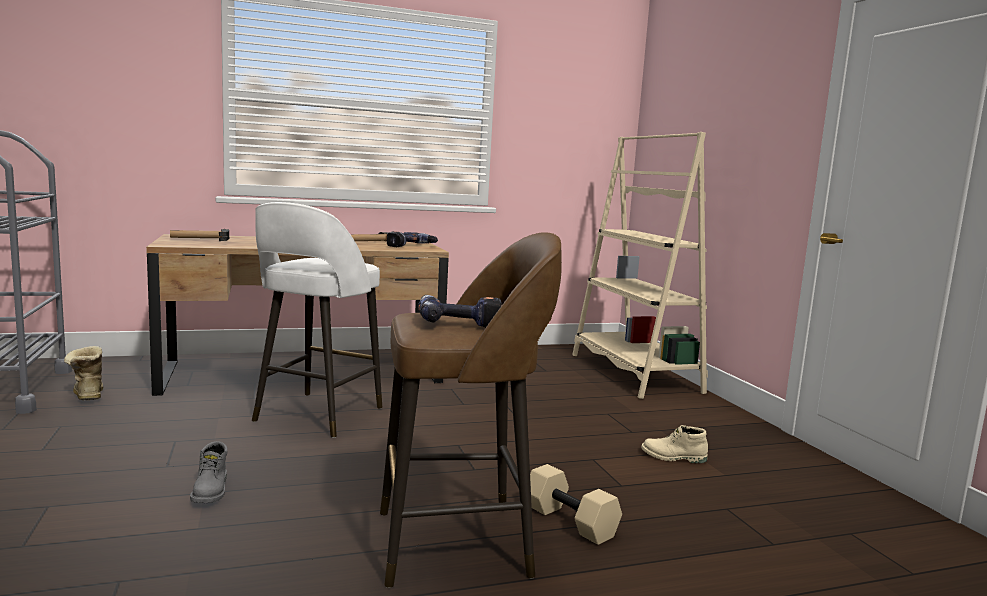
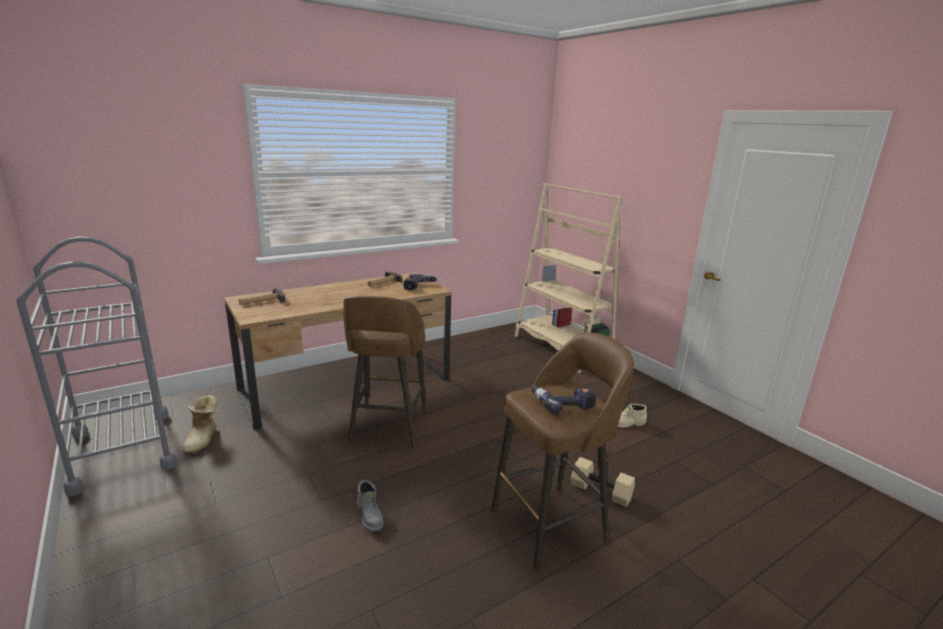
camera: 15 degrees left, 10 degrees up
(87, 395) = (203, 439): boot -> boot turned 135 degrees counterclockwise
(316, 415) = (387, 428): white stool -> brown stool

